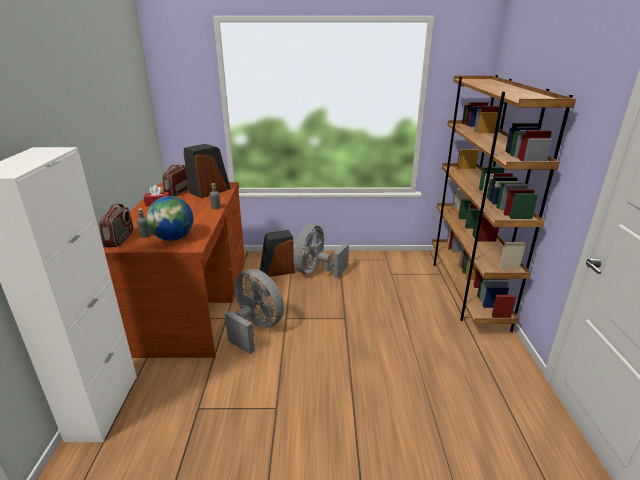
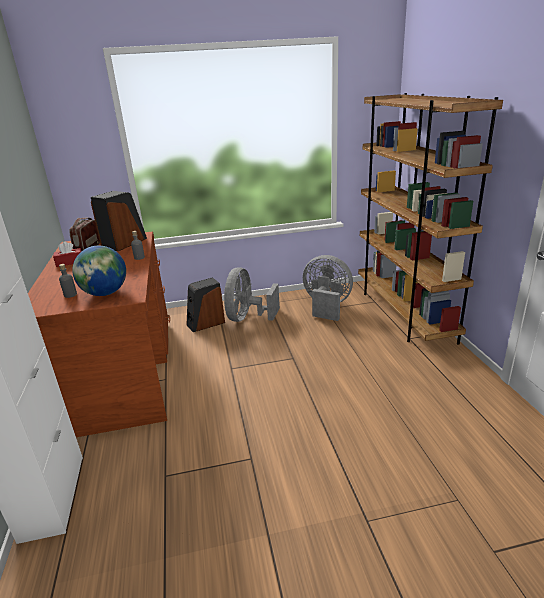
camera: 10 degrees left, 0 degrees up
(120, 239) = (41, 303): radio -> none
(256, 328) = (202, 383): grey fan -> grey fan (326, 306)

